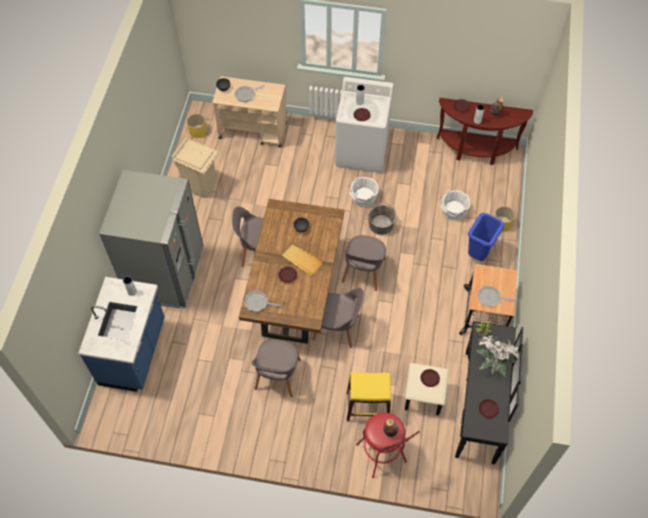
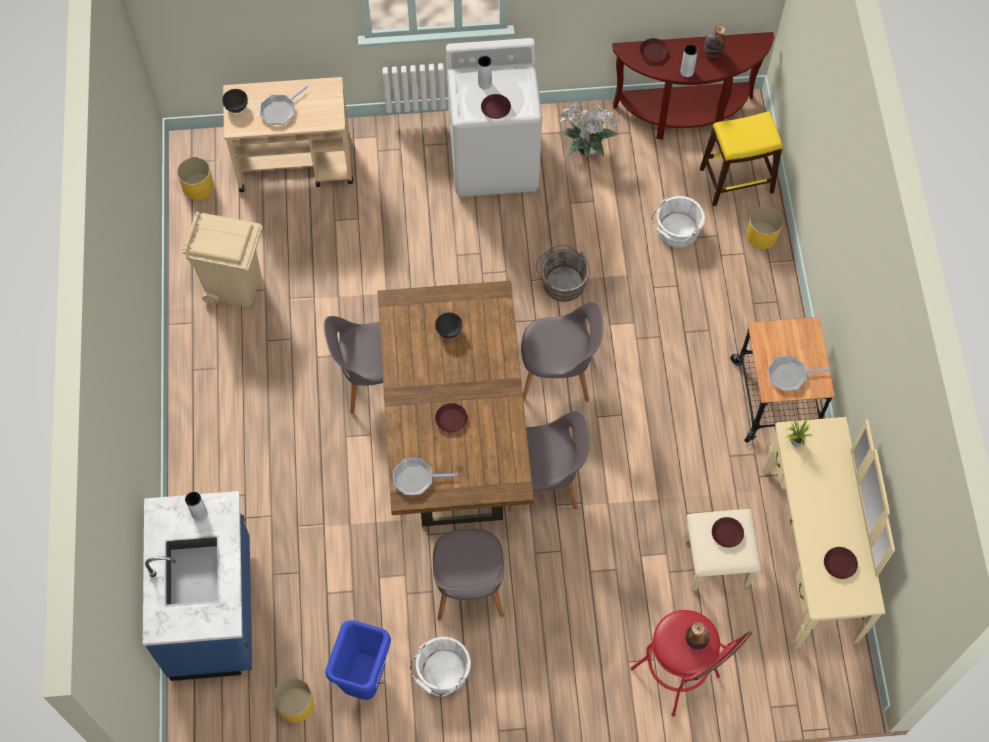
camera: 15 degrees left, 5 degrees up
(161, 415) = (296, 704): none -> yellow planter
(166, 274) = (225, 459): grey fridge -> none
(301, 259) = (465, 385): beige tray -> none
(362, 197) = (519, 242): white bucket -> white bucket (441, 673)
(363, 272) = (558, 373): grey chair -> grey chair turned 90 degrees counterclockwise
(368, 407) = (632, 602): yellow stool -> yellow stool (737, 181)
(466, 404) = (787, 556): black dresser -> beige dresser
(478, 255) = (738, 298): blue trash can -> blue trash can (364, 680)
(492, 364) = (826, 487): potted plant -> potted plant (585, 148)

